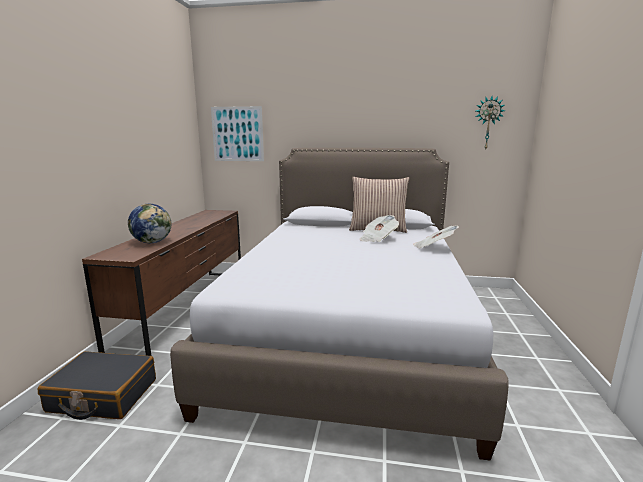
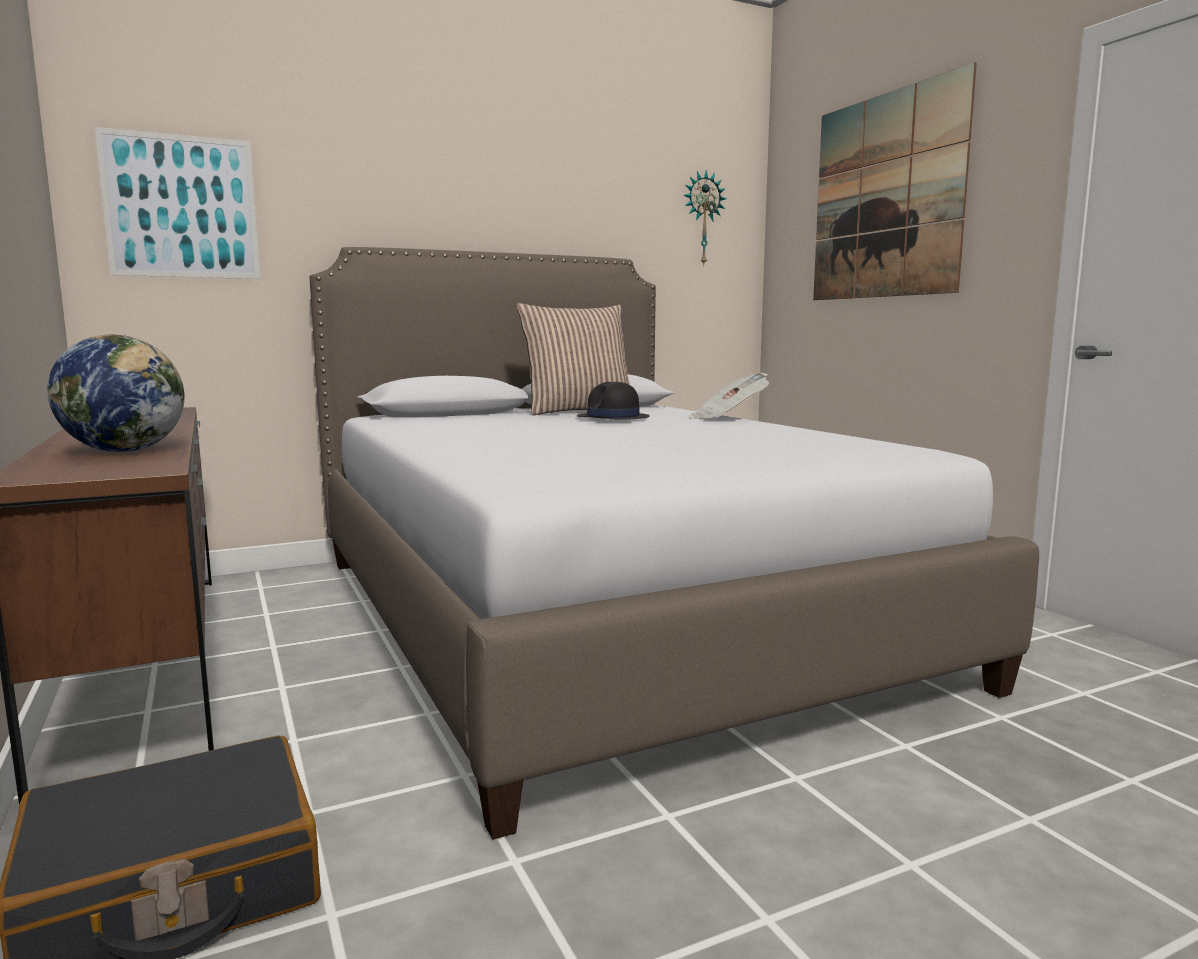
camera: 35 degrees left, 5 degrees down
(377, 239) = (613, 418): newspaper -> black hat
(583, 116) = (886, 196): none -> picture

